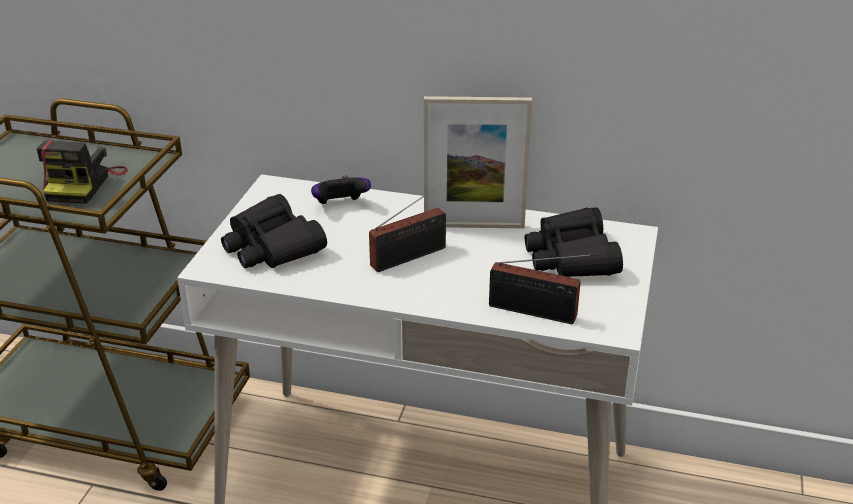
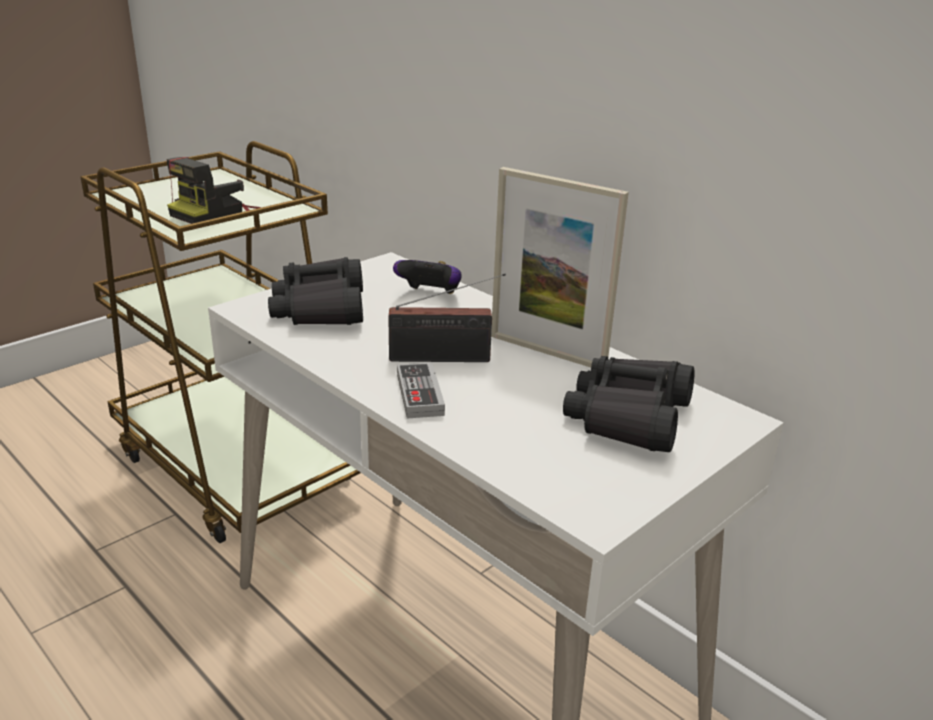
camera: 30 degrees right, 5 degrees down
(427, 290) = (420, 394): none -> game controller
(537, 313) = (516, 461): radio -> none

